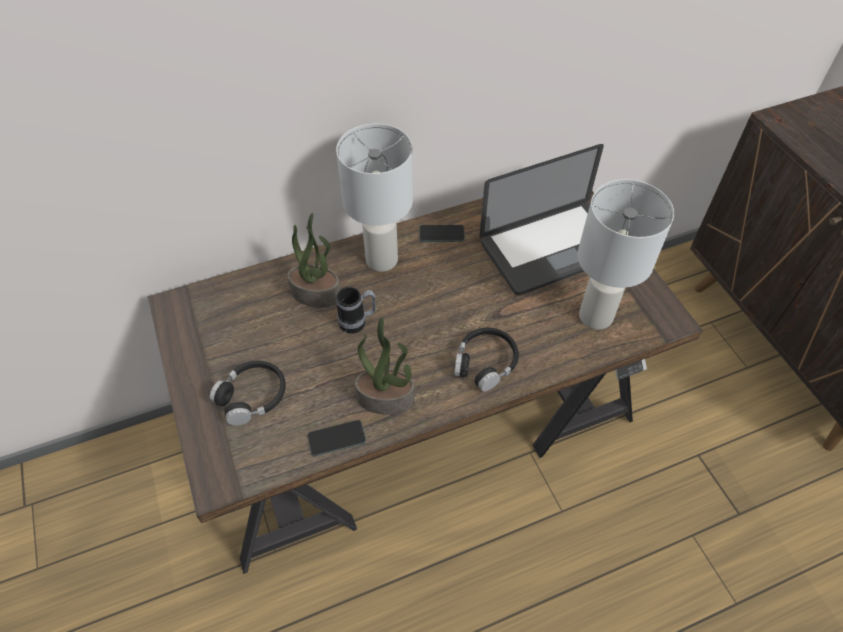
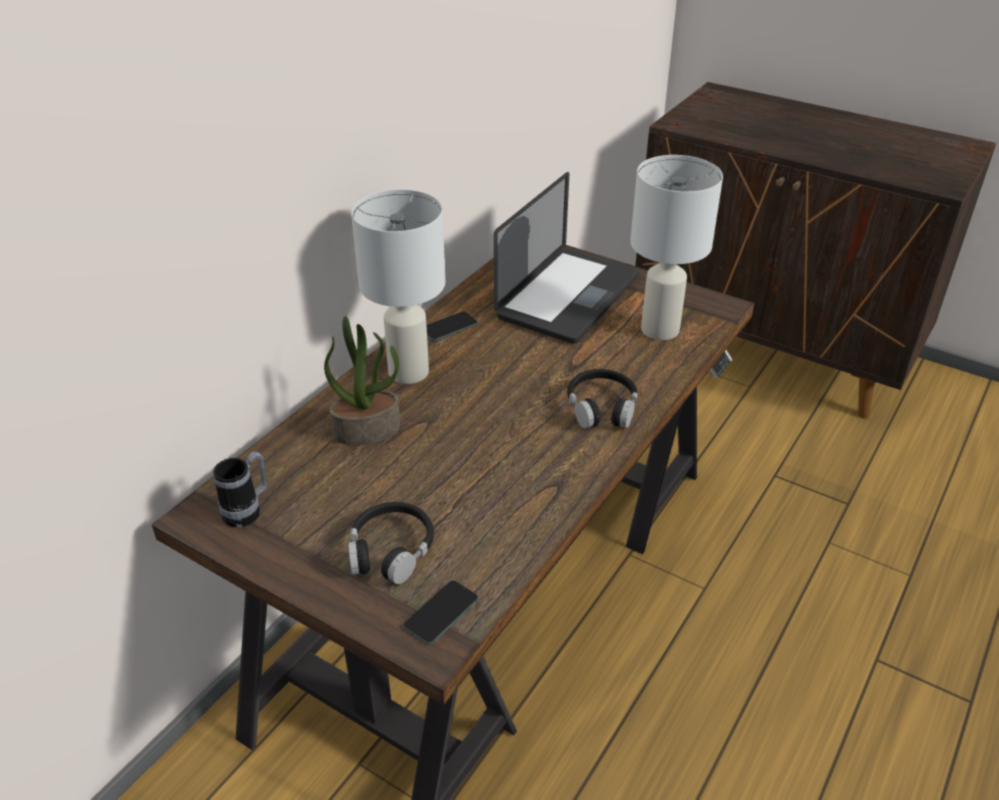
camera: 35 degrees left, 15 degrees down
(336, 438) = (523, 538): phone -> phone (441, 613)
(358, 322) = (440, 433): mug -> mug (248, 511)
(386, 397) = (537, 479): potted plant -> none

